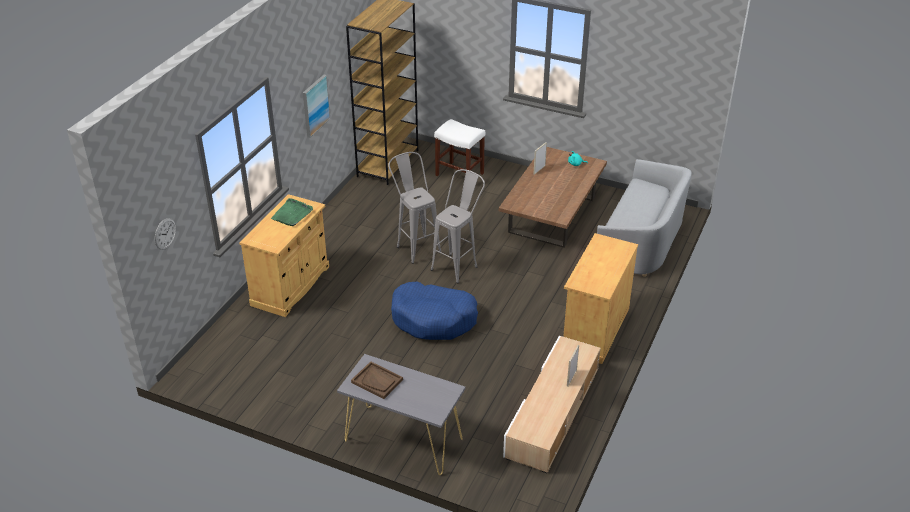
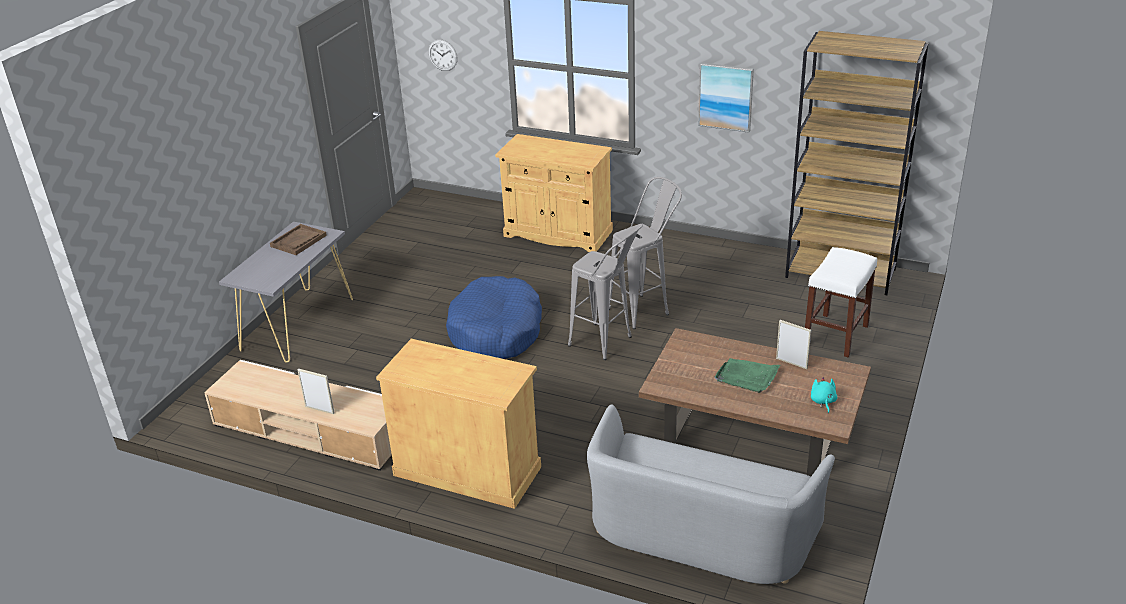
camera: 90 degrees right, 5 degrees down
(292, 214) = (570, 153): green tray -> green tray (747, 377)

